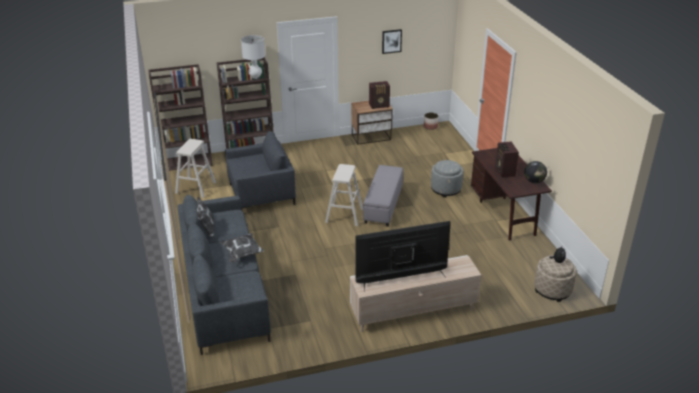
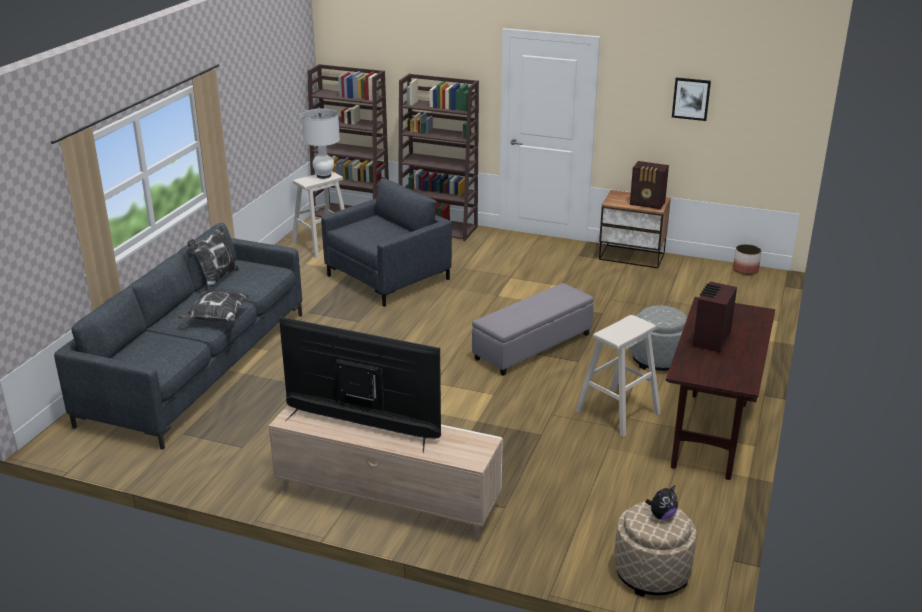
camera: 35 degrees right, 5 degrees down
(255, 78) = (454, 109): white table lamp -> white table lamp (324, 176)
(262, 194) = (388, 278): grey armchair -> grey armchair turned 60 degrees counterclockwise
(344, 215) = (460, 339): beige stool -> beige stool (618, 412)
(534, 181) = (744, 371): globe -> none

